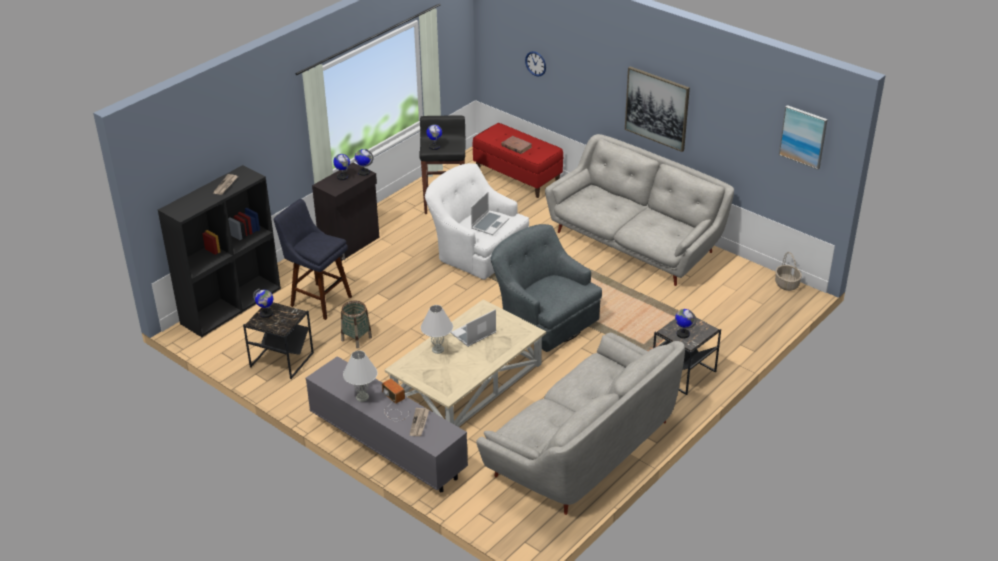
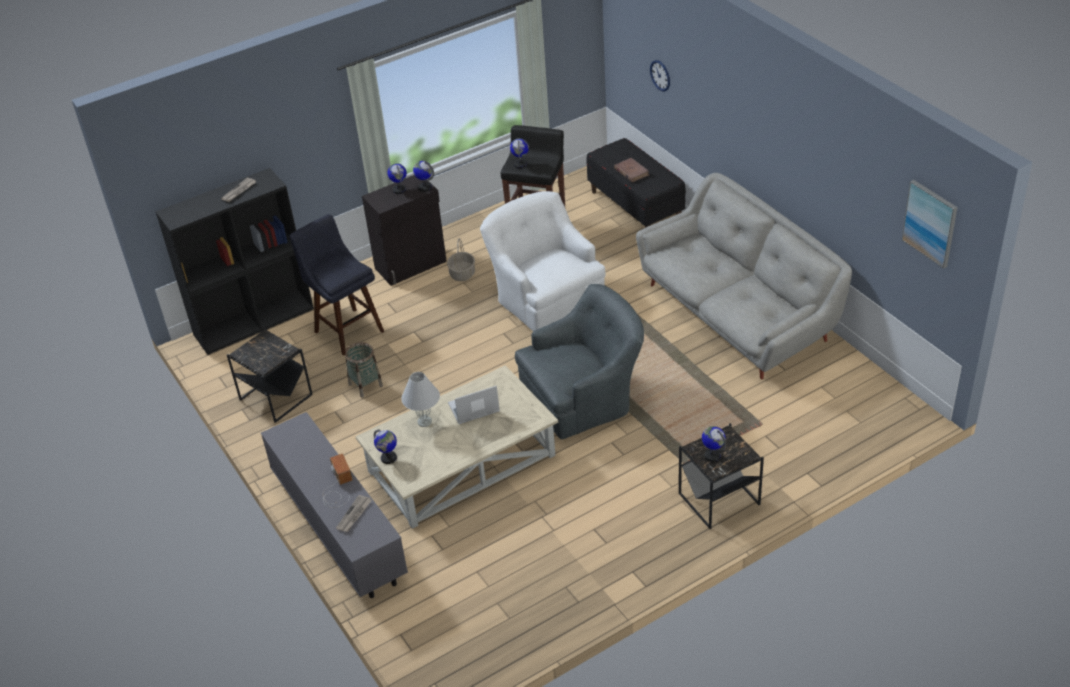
camera: 20 degrees right, 5 degrees up
(266, 314) = (256, 345): globe -> globe (389, 458)
(362, 397) = (308, 469): white table lamp -> none
(489, 224) = (553, 269): laptop -> none
(517, 177) = (636, 206): red bench -> black bench
(544, 319) = (584, 397): grey armchair -> grey armchair turned 90 degrees clockwise
(581, 448) = (553, 574): grey sofa -> none
(657, 108) = (778, 154): picture -> none
(787, 284) = (903, 401): basket -> basket (462, 274)

